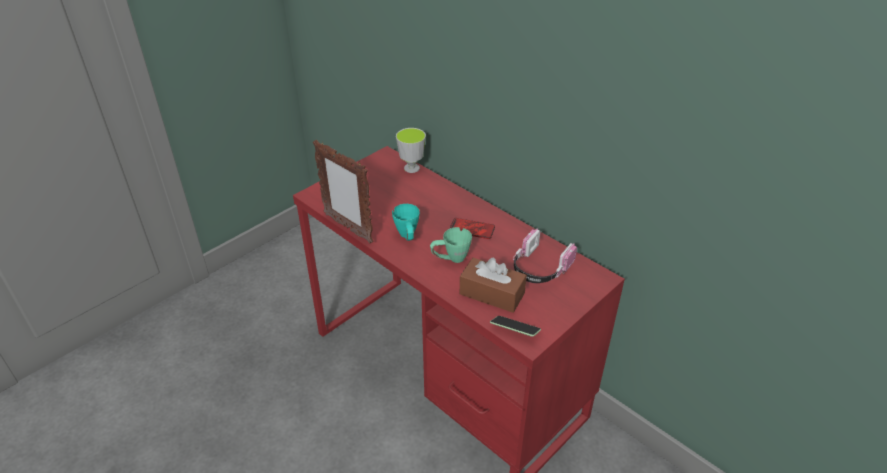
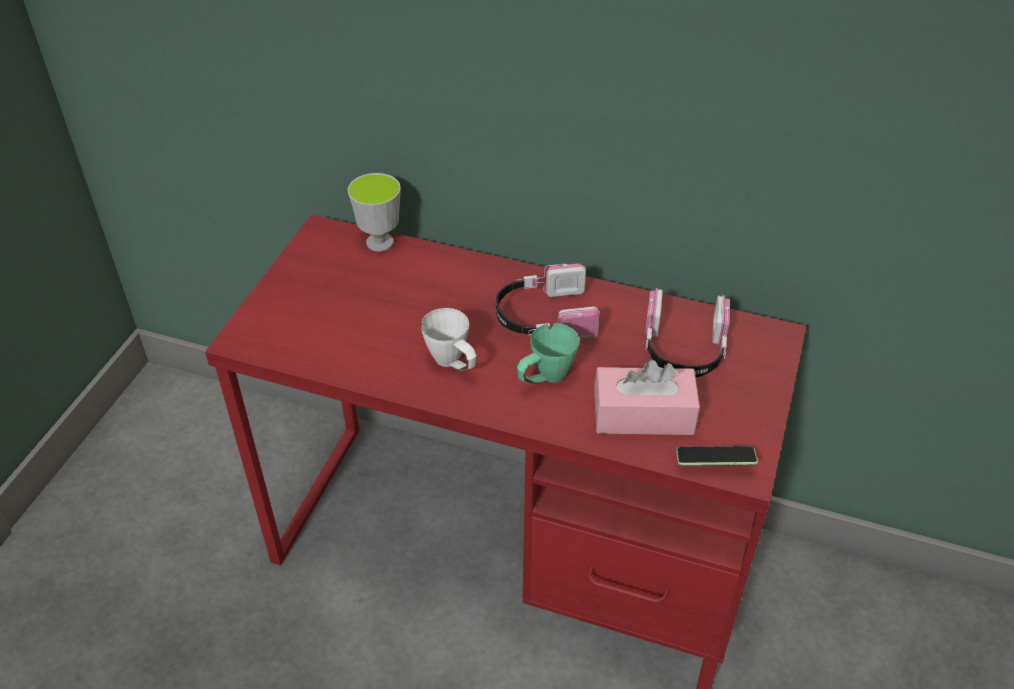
camera: 25 degrees left, 5 degrees up
(348, 228) = (344, 381): picture frame -> none
(408, 237) = (453, 365): turquoise mug -> white mug
(472, 229) = (543, 318): phone -> headphones
(492, 293) = (643, 415): brown tissue box -> pink tissue box

